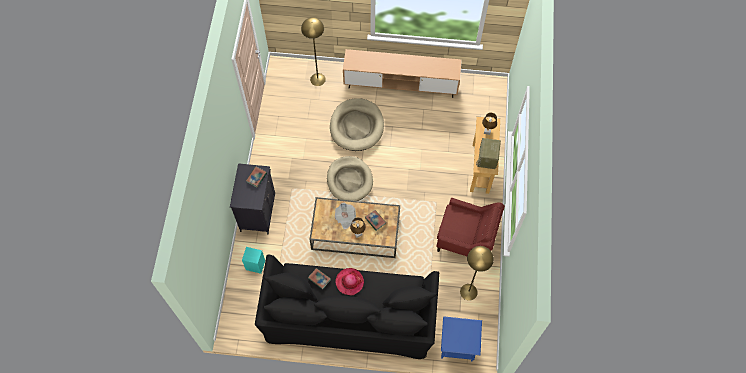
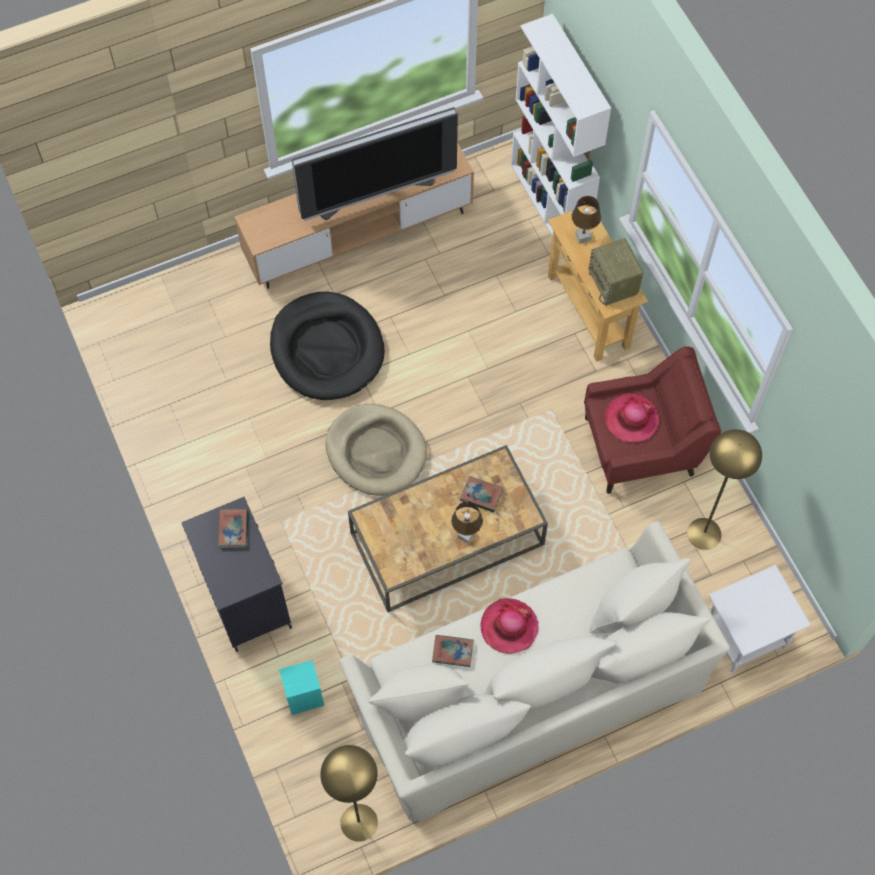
camera: 30 degrees left, 0 degrees up
(317, 79) = (200, 301): yellow floor lamp -> yellow floor lamp (359, 822)
(345, 218) = (426, 520): newspaper -> none
(349, 314) = (528, 687): black sofa -> beige sofa
(357, 126) = (326, 349): beige dog bed -> black dog bed
(411, 68) = (376, 194): none -> television
(456, 346) = (743, 637): blue side table -> white side table
(461, 223) = (631, 419): none -> hat
(495, 112) = (550, 202): none -> white bookcase

